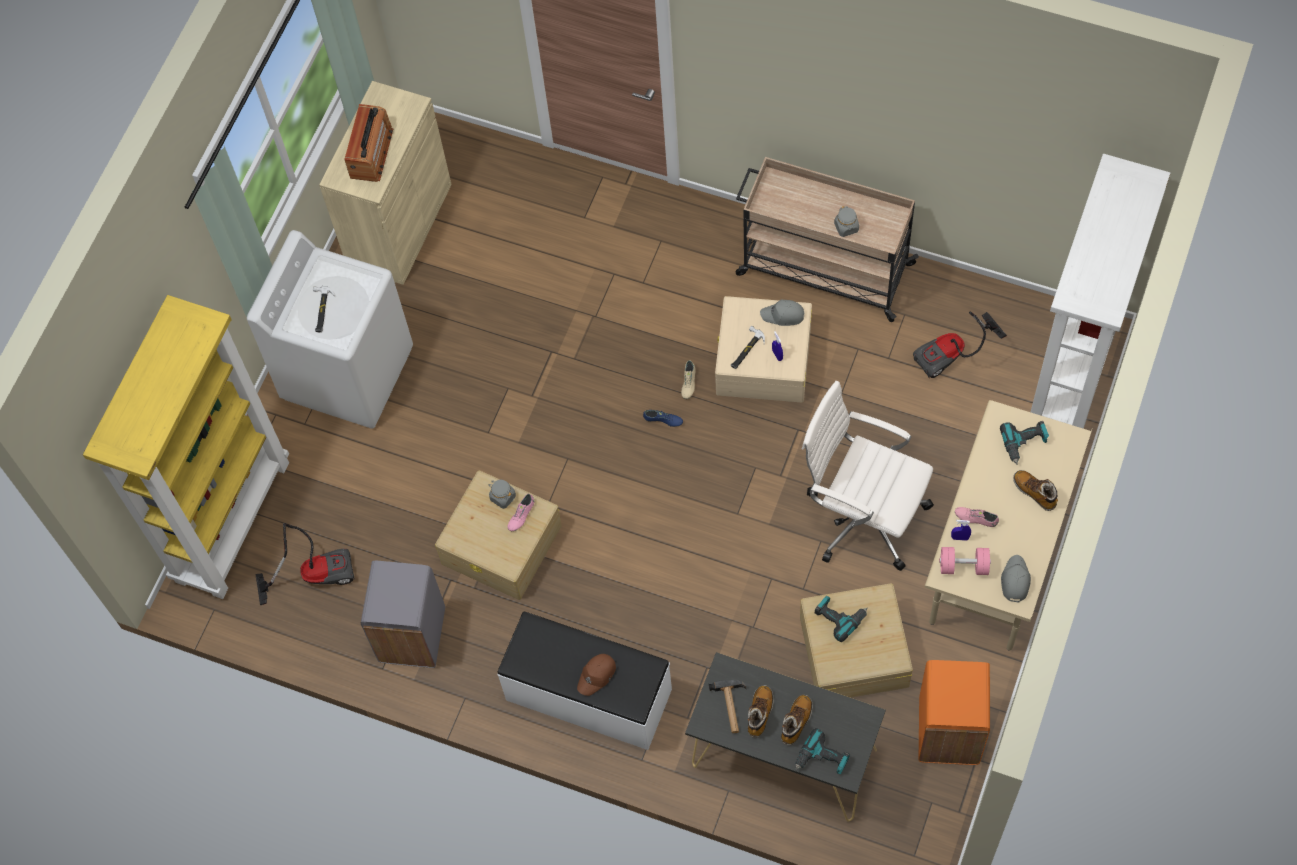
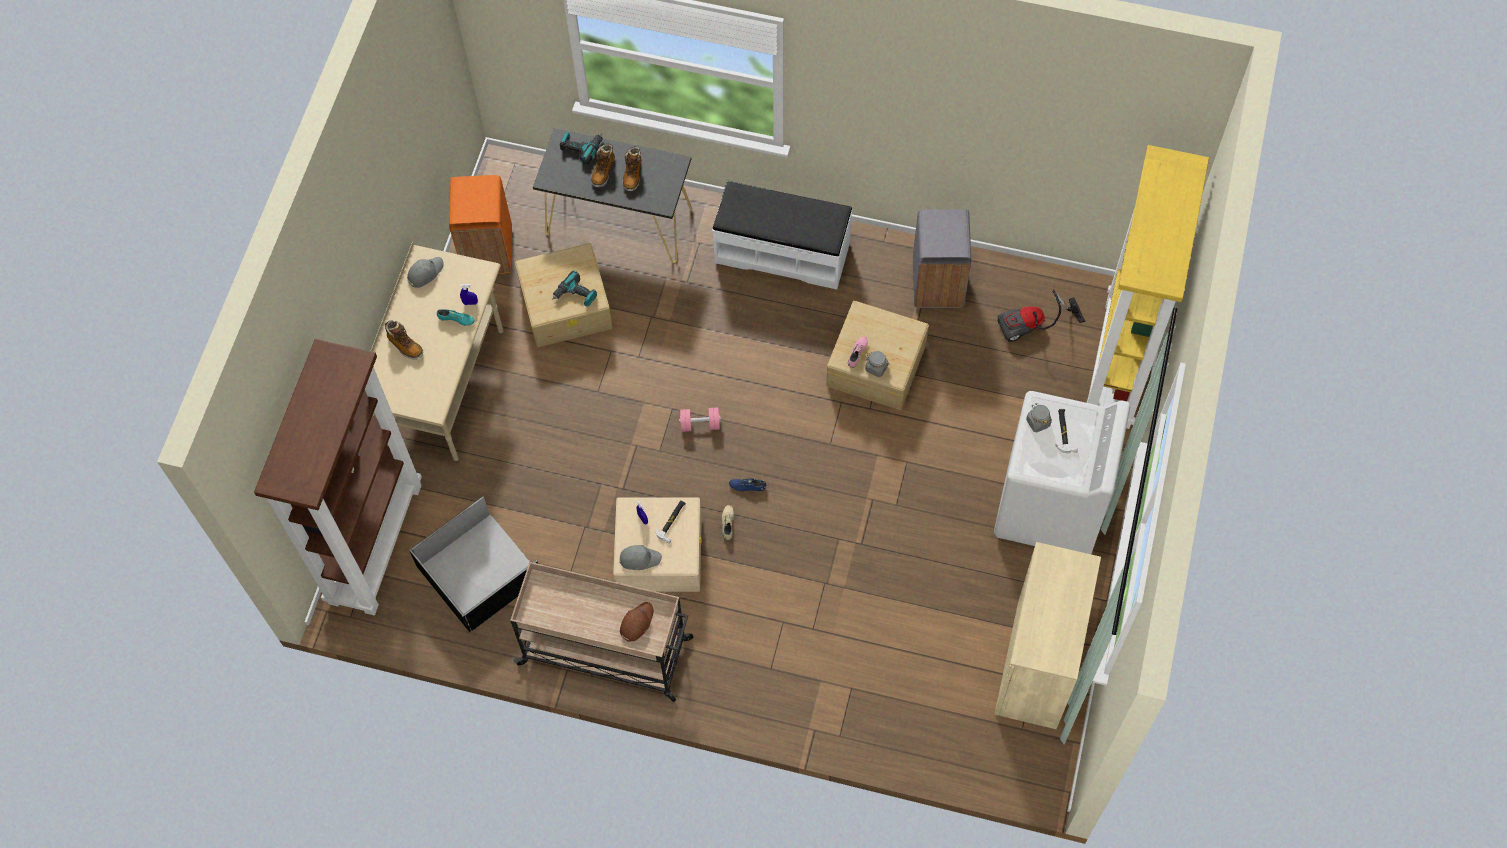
camera: 170 degrees right, 0 degrees up
(371, 153) = (1057, 595): radio -> none
(597, 675) = (769, 210): brown cap -> brown cap (636, 622)
(731, 707) = (656, 177): hammer -> none
(846, 227) = (577, 598): grey jar -> grey jar (1038, 422)
(863, 514) = (561, 417): white office chair -> none
(953, 354) = (480, 573): vacuum cleaner -> black storage box
(963, 566) = (467, 281): pink dumbbell -> pink dumbbell (700, 424)
(976, 518) = (456, 320): pink shoe -> turquoise shoe
(1015, 580) = (425, 273): grey cap -> grey cap turned 135 degrees counterclockwise
(1024, 443) = (412, 387): power drill -> none
(1068, 395) = (374, 542): white bookcase -> brown bookcase

